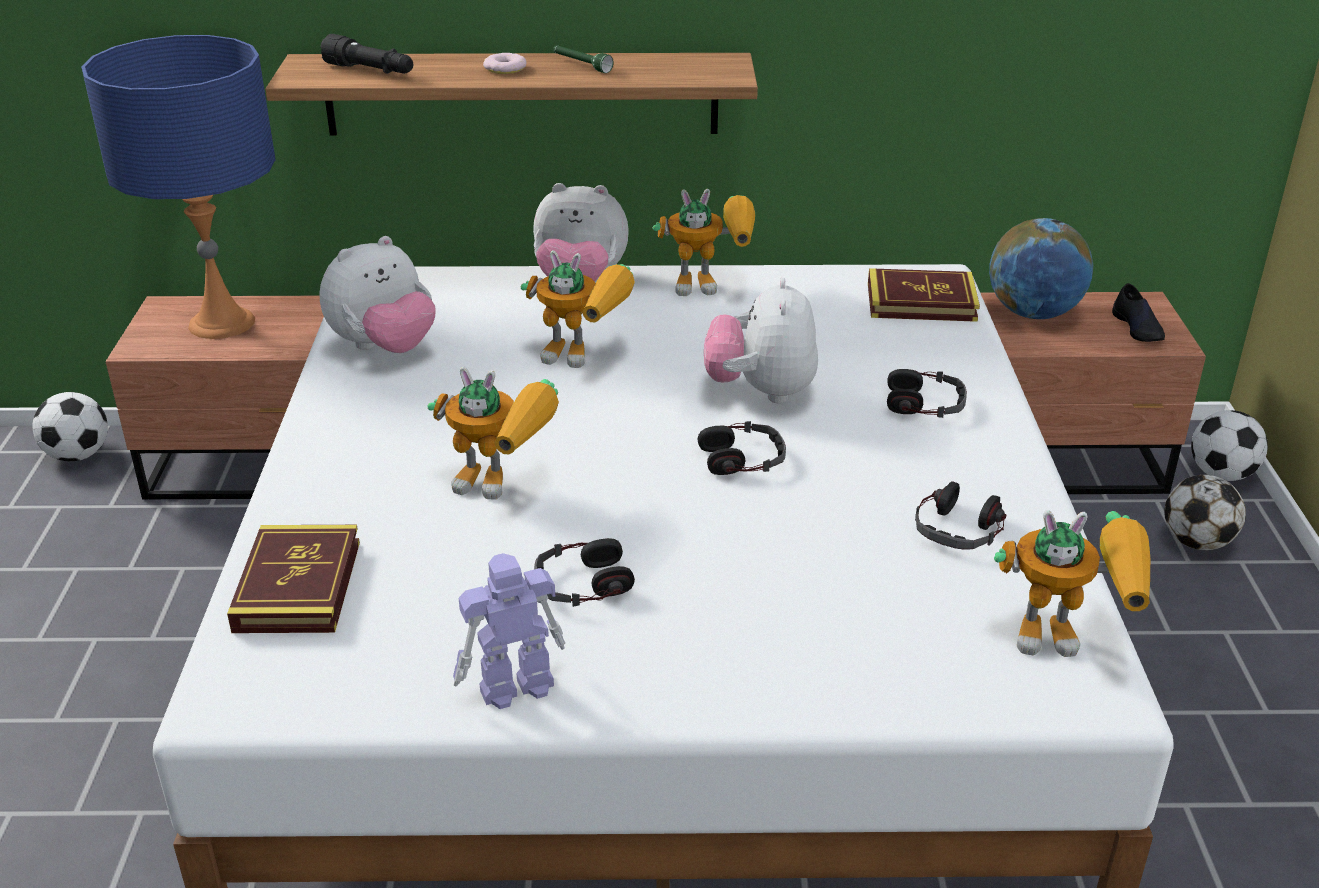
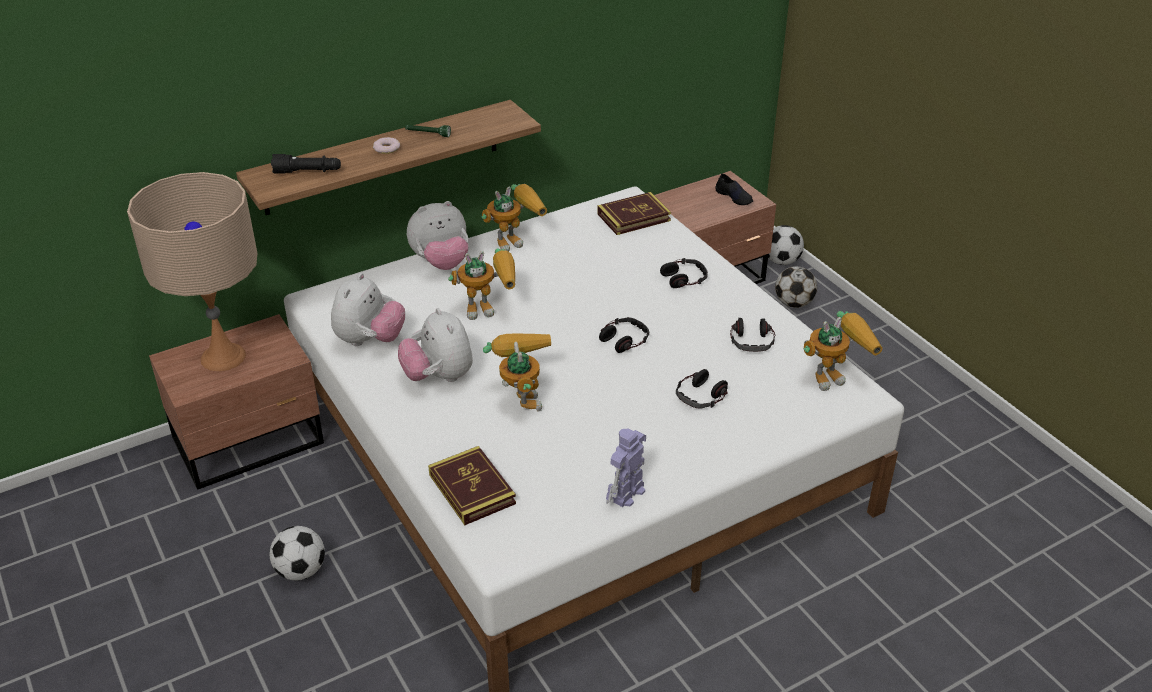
camera: 30 degrees left, 5 degrees up
(78, 455) = (119, 478): football -> football (301, 571)
(222, 323) = (223, 357): blue table lamp -> beige table lamp
(504, 484) = (520, 396): toy robot -> toy robot turned 90 degrees counterclockwise
(583, 584) = (610, 433): headphones -> headphones (701, 396)
(761, 391) = (600, 298): plush toy -> plush toy (438, 376)
(1033, 313) = (678, 203): globe -> none

